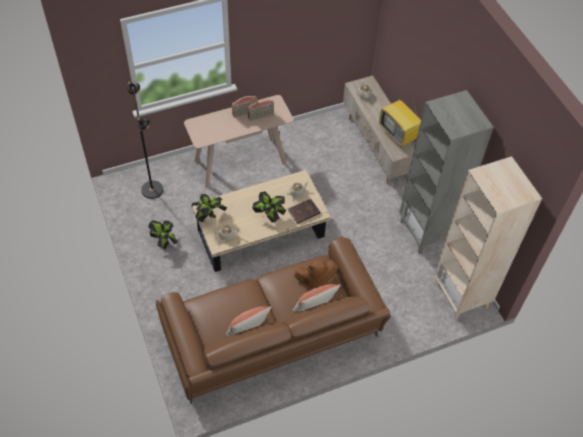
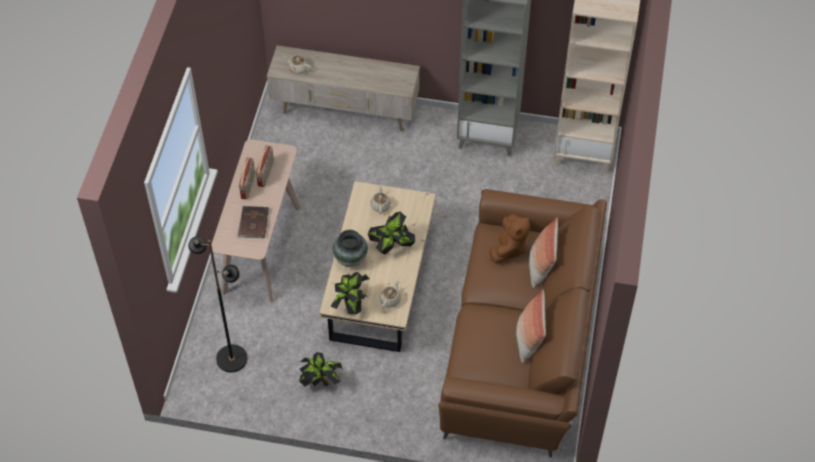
camera: 55 degrees left, 0 degrees up
(243, 199) = (351, 259): none -> vase
(303, 211) = (410, 213): brown book -> brown book (253, 223)
(399, 135) = (381, 71): television -> none

